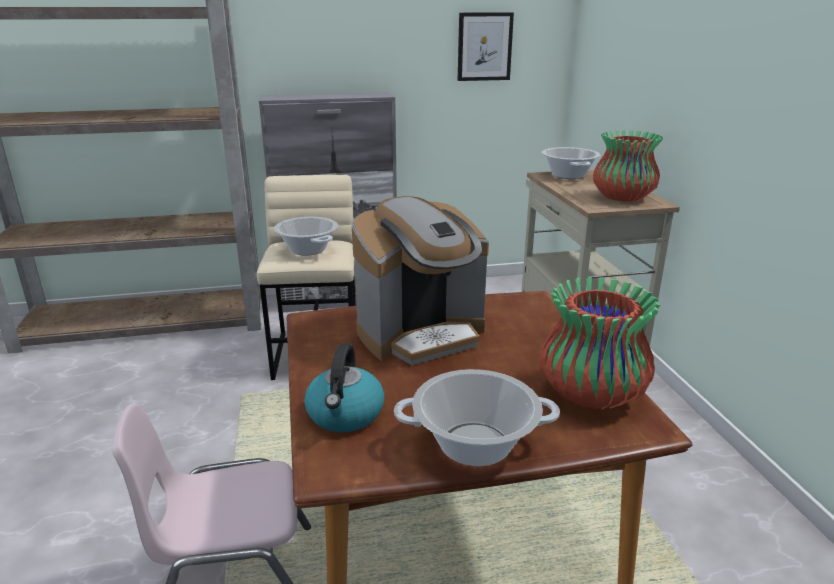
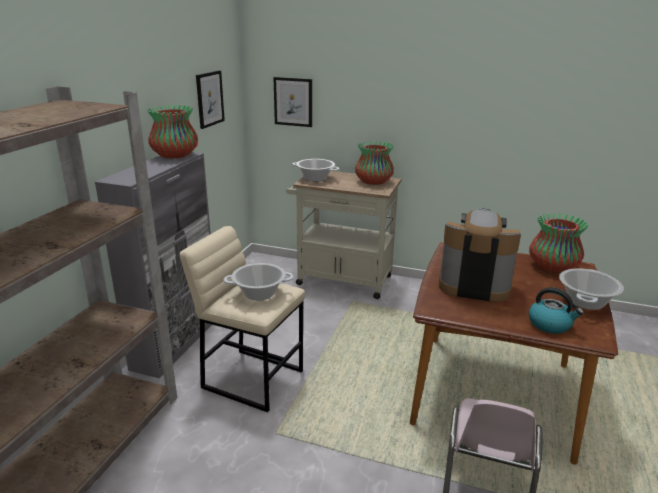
camera: 60 degrees left, 0 degrees up
(368, 94) = (175, 156): none -> vase
(421, 334) = (473, 285): coffee machine -> coffee machine turned 75 degrees counterclockwise
(604, 65) = (293, 102): none -> picture

